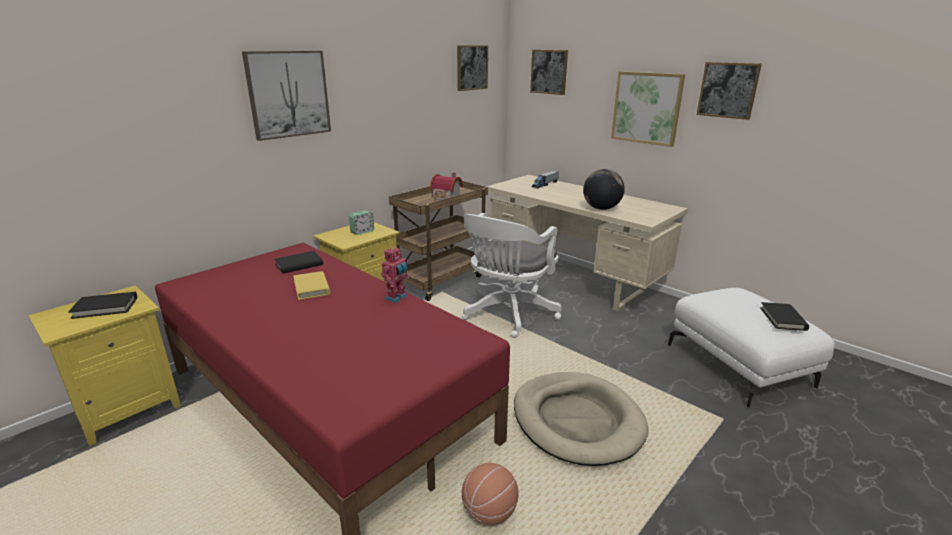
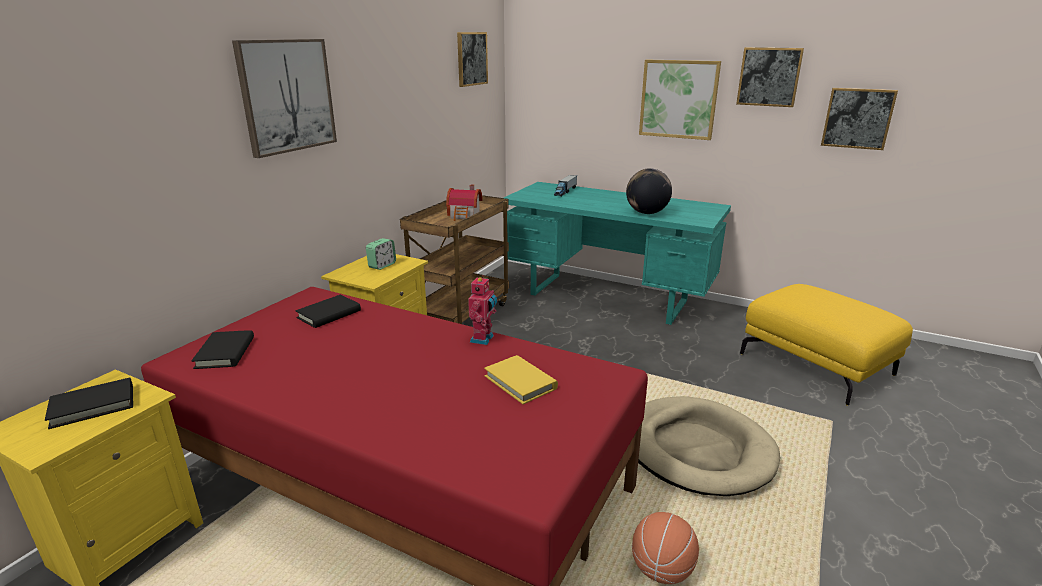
camera: 15 degrees left, 0 degrees up
(312, 288) = (368, 341): yellow book -> yellow book (520, 382)
(507, 314) = (558, 344): white office chair -> none
(549, 72) = (558, 62): picture -> picture (857, 118)
(574, 281) = (609, 297): beige desk -> turquoise desk
(739, 365) = (817, 364): white ottoman -> yellow ottoman
(783, 319) = (863, 309): black book -> black book (225, 353)

